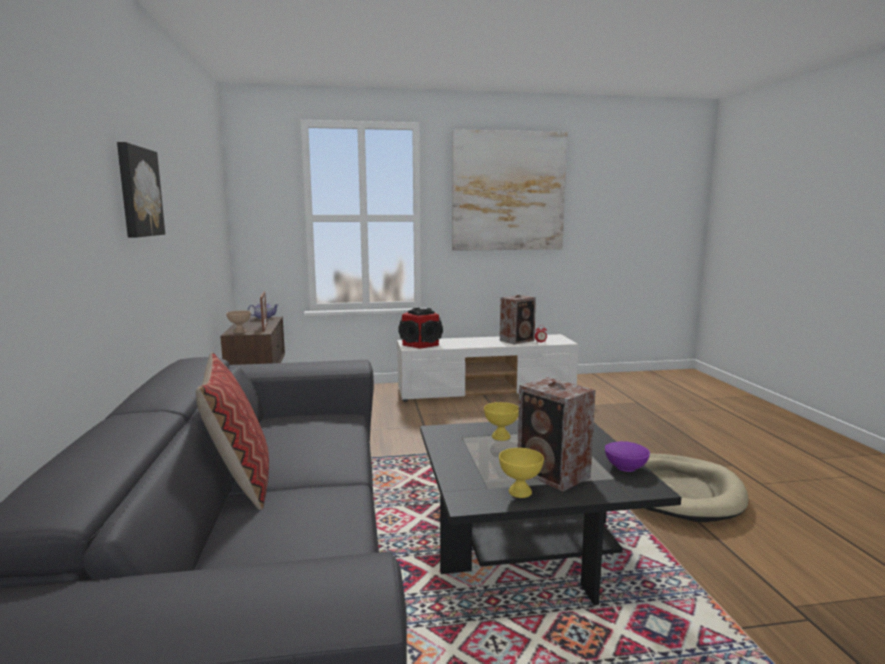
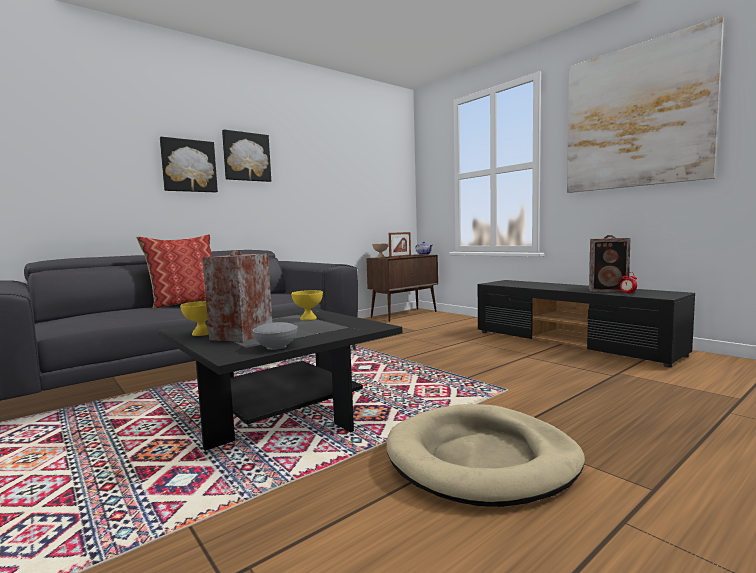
camera: 60 degrees right, 5 degrees down
(95, 216) = (188, 166): none -> picture
(421, 344) = (509, 283): speaker -> none
(486, 390) = (572, 343): white tv stand -> black tv stand
(626, 467) = (276, 347): purple bowl -> grey bowl

